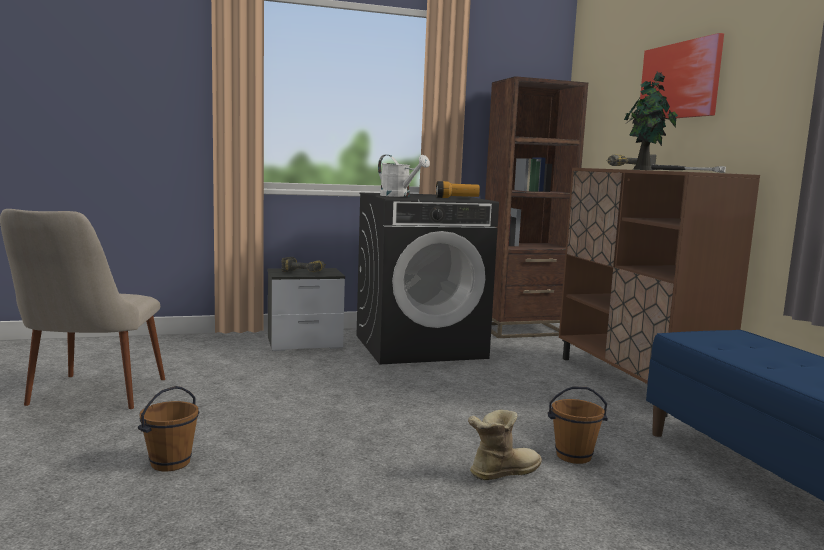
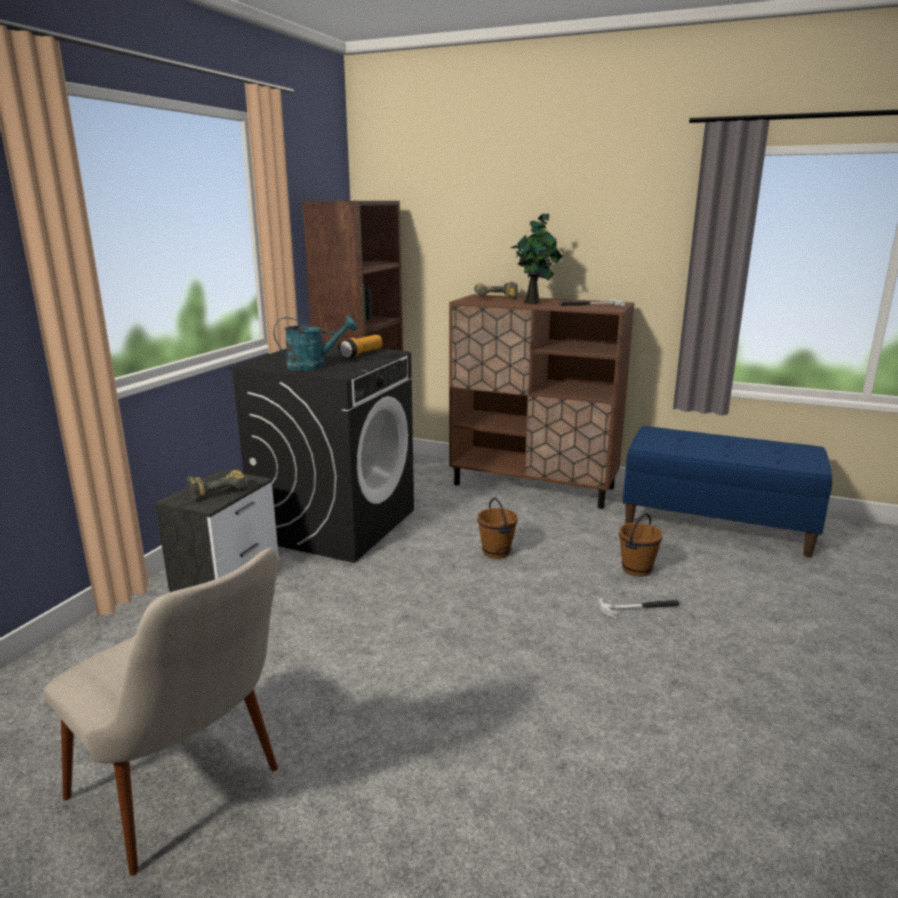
camera: 50 degrees left, 10 degrees up
(171, 463) = (474, 781): brown bucket -> brown bucket (497, 552)
(399, 196) = (313, 366): white watering can -> turquoise watering can
(501, 472) = (639, 608): boot -> hammer
(679, 81) = (525, 212): picture -> none

